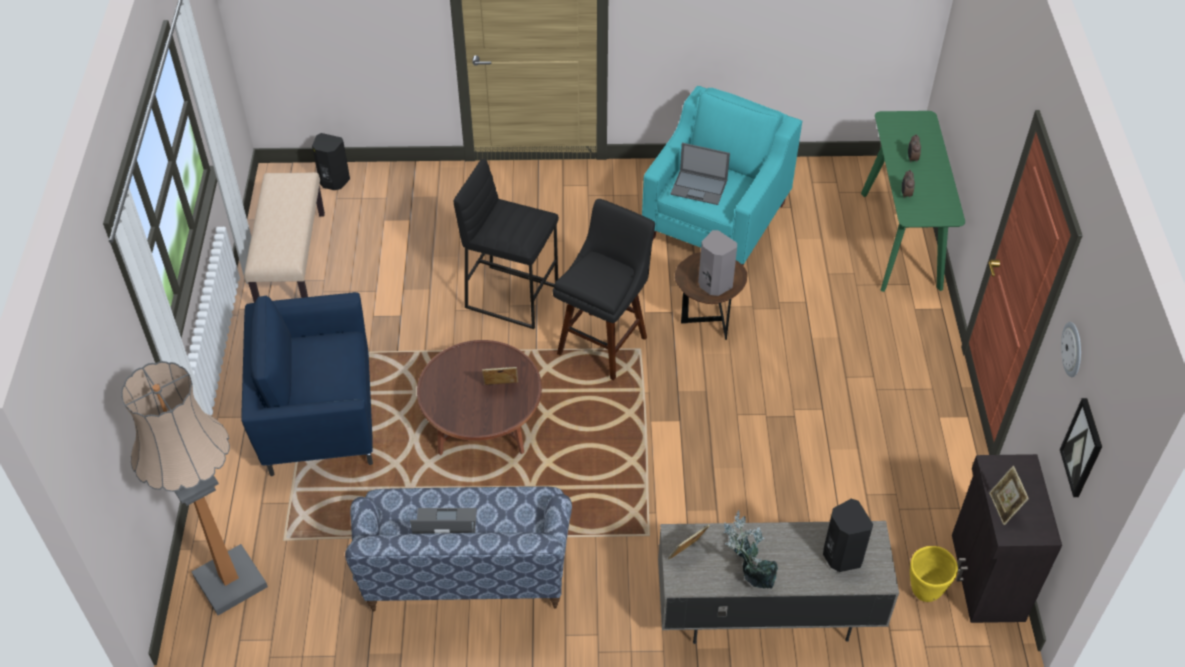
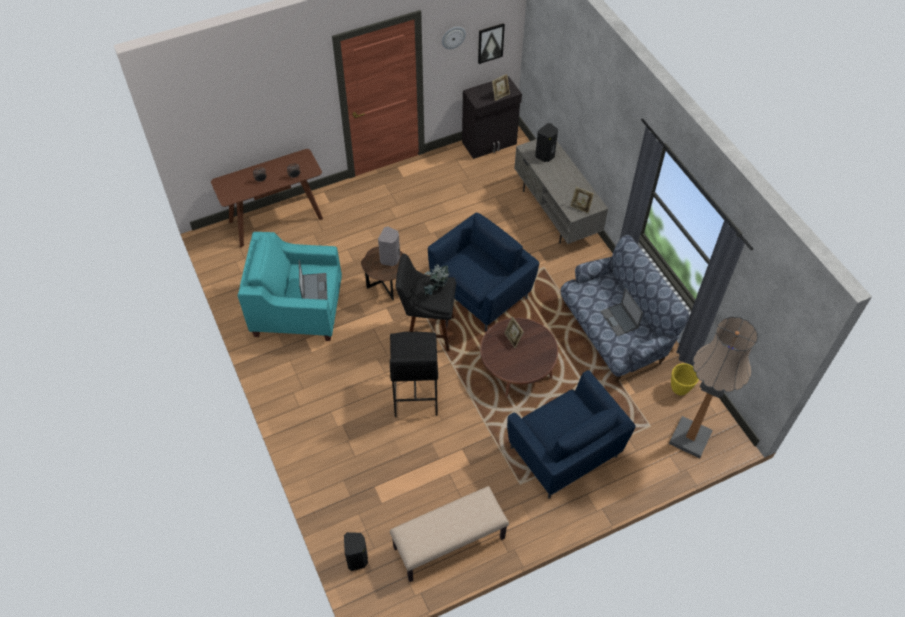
camera: 115 degrees left, 5 degrees up
(642, 432) = (482, 291): none -> blue armchair
(748, 573) = (576, 183): potted plant -> potted plant (437, 290)
(901, 240) = (276, 219): green console table -> brown console table
(925, 591) = (509, 161): yellow planter -> yellow planter (680, 389)

